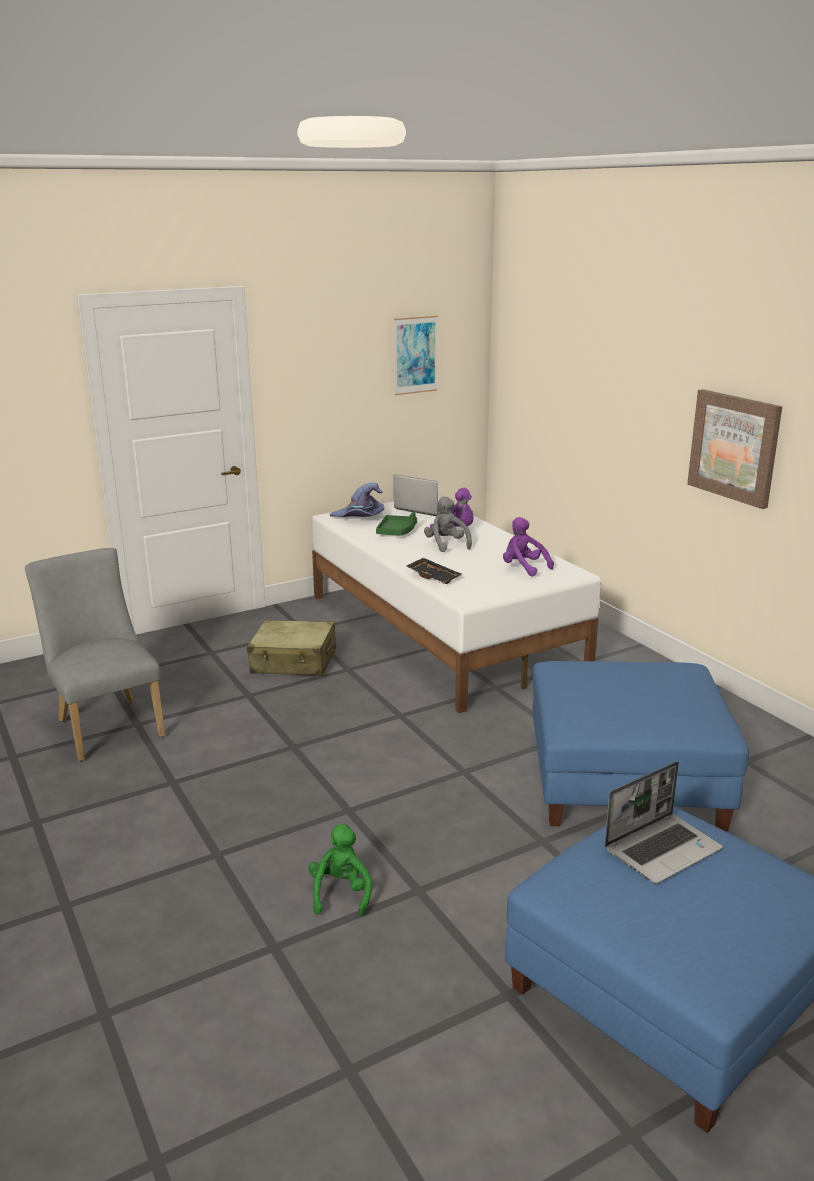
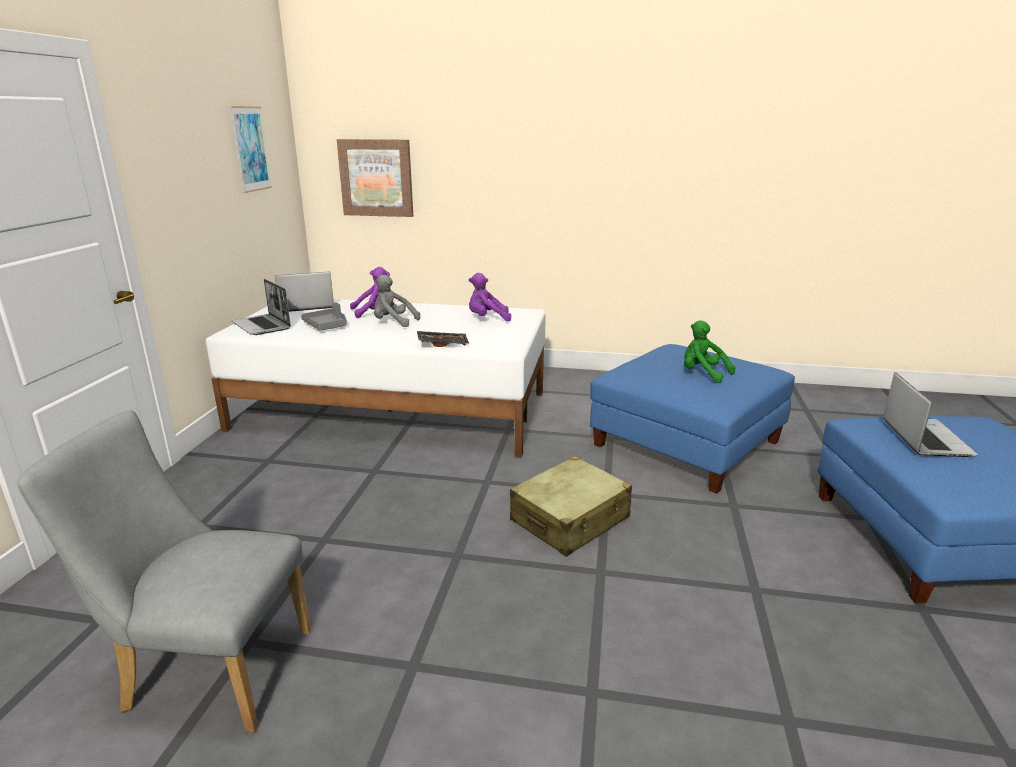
camera: 50 degrees left, 0 degrees up
(294, 661) = (310, 489): beige suitcase -> beige suitcase (570, 519)
(341, 893) = (729, 635): green plush toy -> green plush toy (702, 373)
(359, 517) = (262, 326): purple hat -> laptop
(397, 532) = (327, 326): green tray -> grey tray
(734, 447) = (612, 183): picture -> picture (376, 178)

